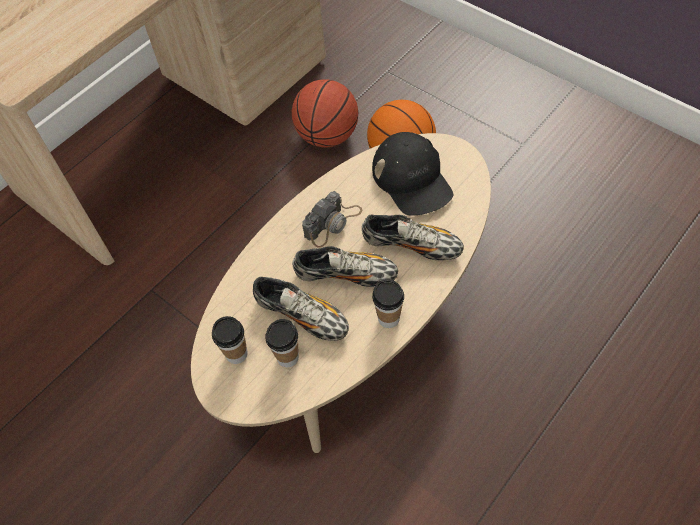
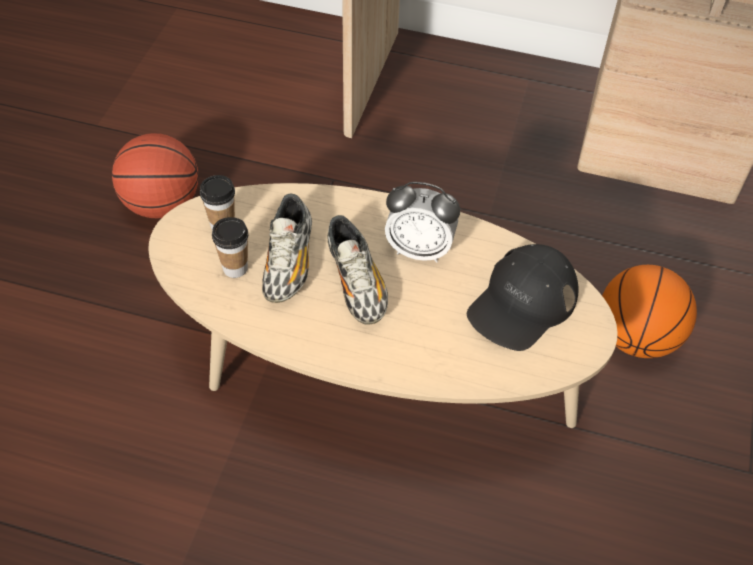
camera: 60 degrees right, 5 degrees down
(327, 136) = (618, 252): basketball -> basketball (162, 204)
(333, 223) = (419, 249): camera -> alarm clock
(388, 318) = (319, 340): cup -> none
(412, 245) = (426, 332): shoe -> none

